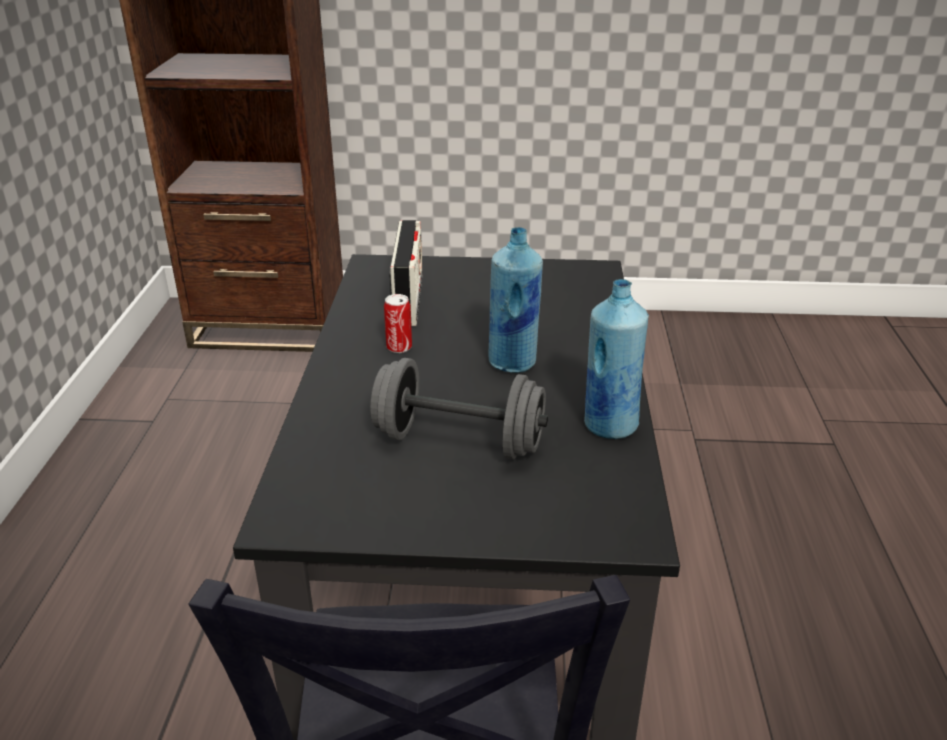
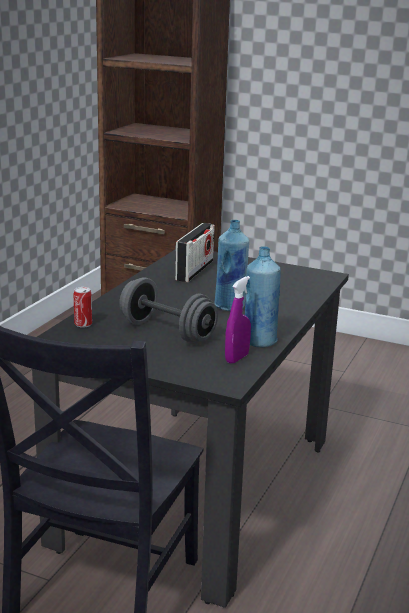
camera: 20 degrees right, 10 degrees down
(399, 347) = (170, 289): can -> can (83, 324)
(605, 472) = (237, 358): none -> purple spray bottle

